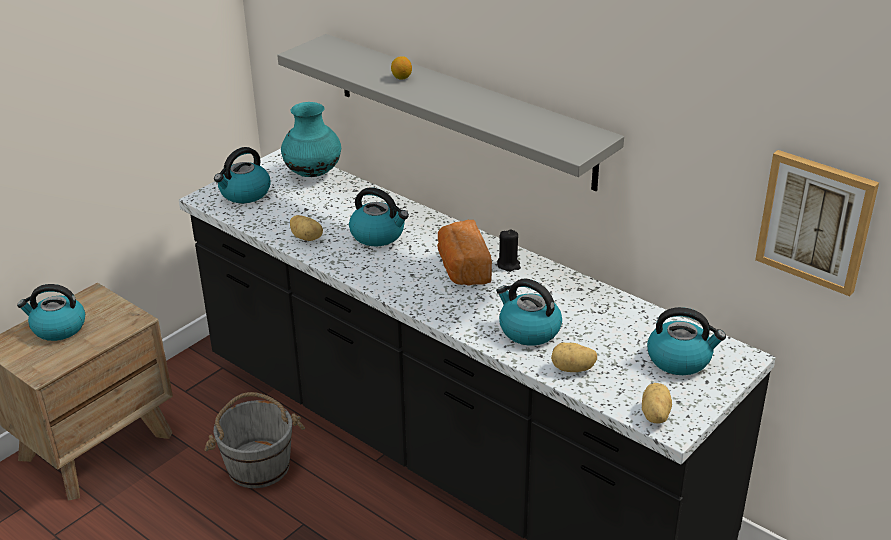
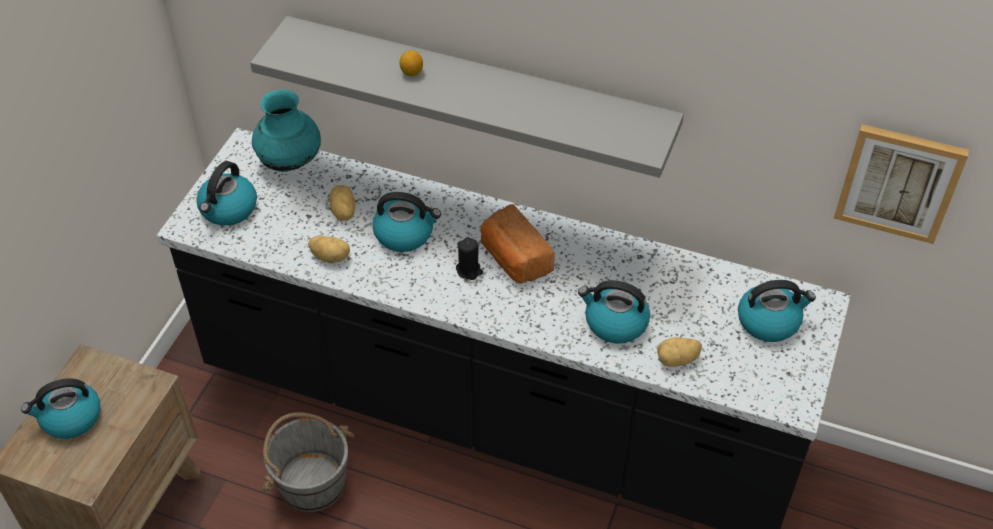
camera: 20 degrees left, 15 degrees up
(508, 265) = (557, 242): black candle -> black candle (469, 270)
(654, 415) = (774, 395): potato -> potato (342, 212)

